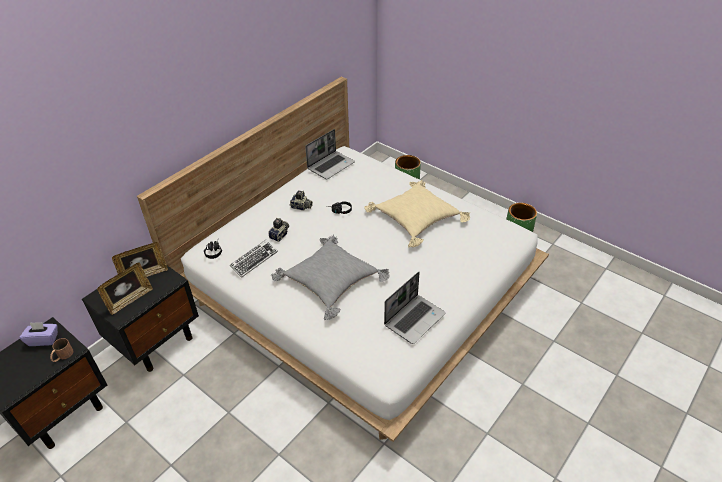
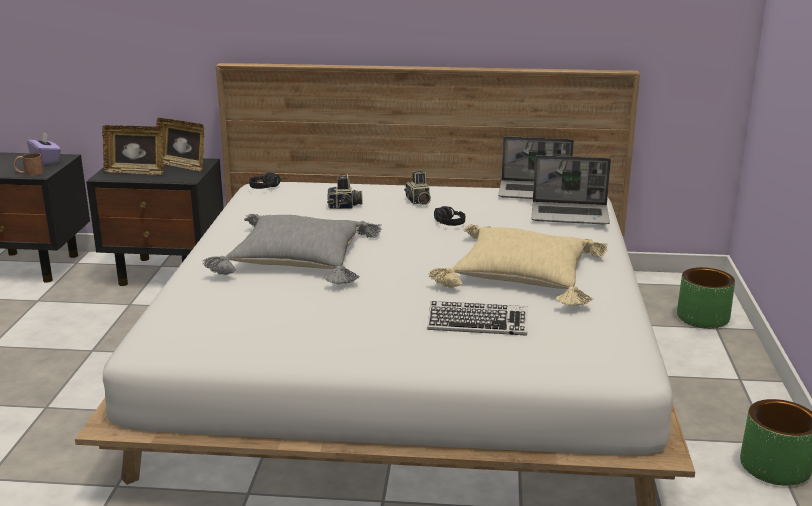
camera: 55 degrees right, 20 degrees down
(254, 260) = (277, 207): keyboard -> keyboard (477, 324)
(414, 319) = (281, 331): laptop -> laptop (570, 215)

